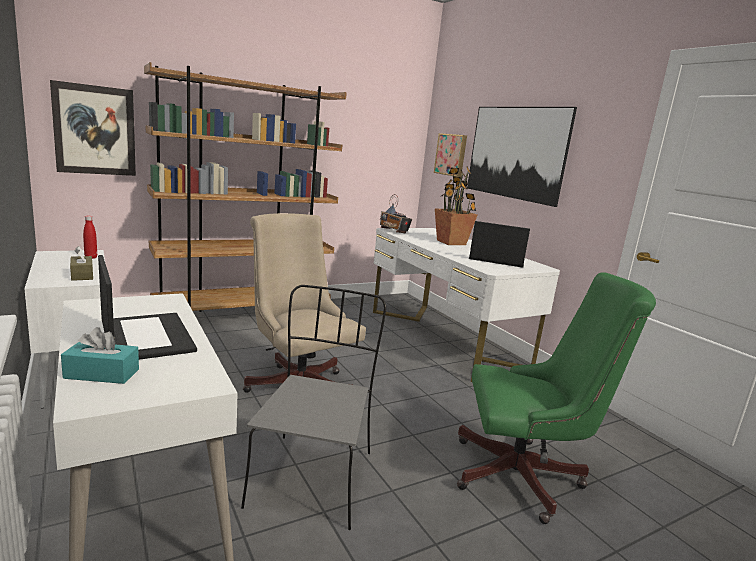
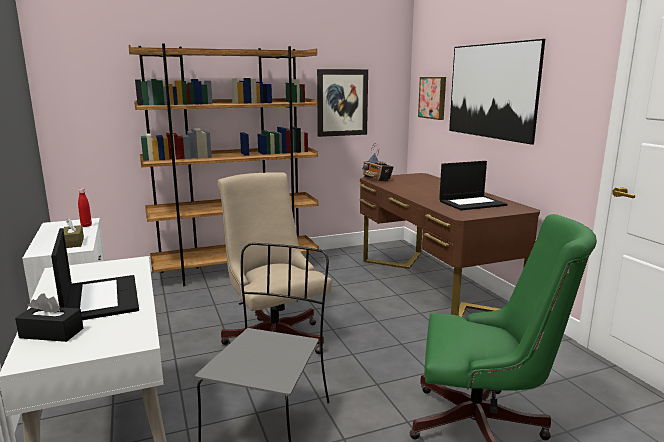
camera: 10 degrees right, 0 degrees up
(95, 130) = (91, 110): picture -> picture (342, 102)
(102, 374) = (51, 333): turquoise tissue box -> black tissue box
(444, 338) = (432, 285): white desk -> brown desk
(451, 242) = (432, 188): potted plant -> none
(495, 259) = (472, 203): laptop -> laptop turned 135 degrees clockwise

